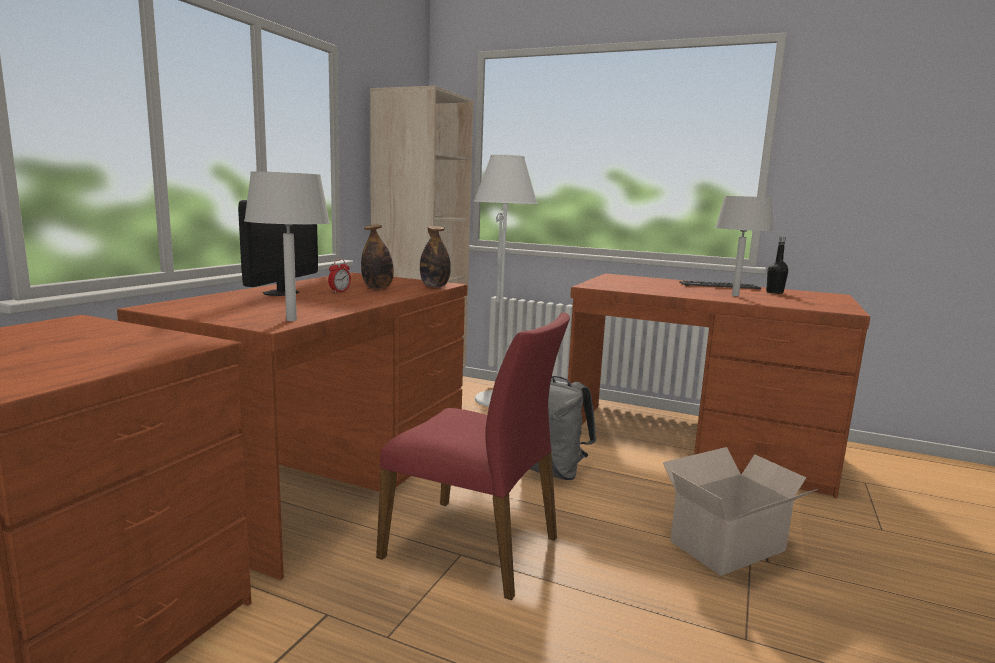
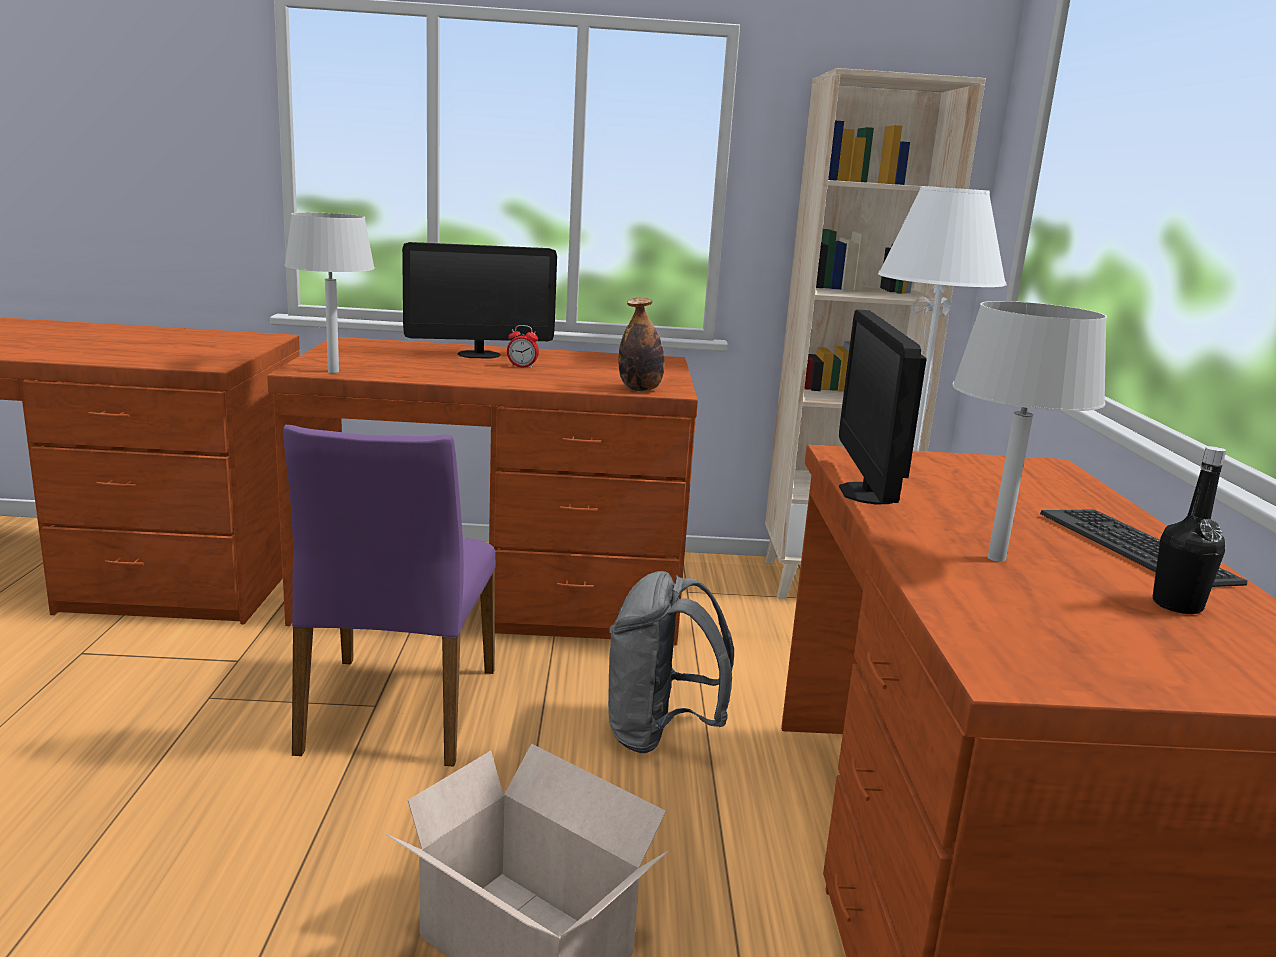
camera: 65 degrees right, 5 degrees up
(377, 288) = (577, 374): bottle -> none
(473, 546) = (397, 710): red chair -> purple chair
(654, 292) = (868, 493): none -> monitor

